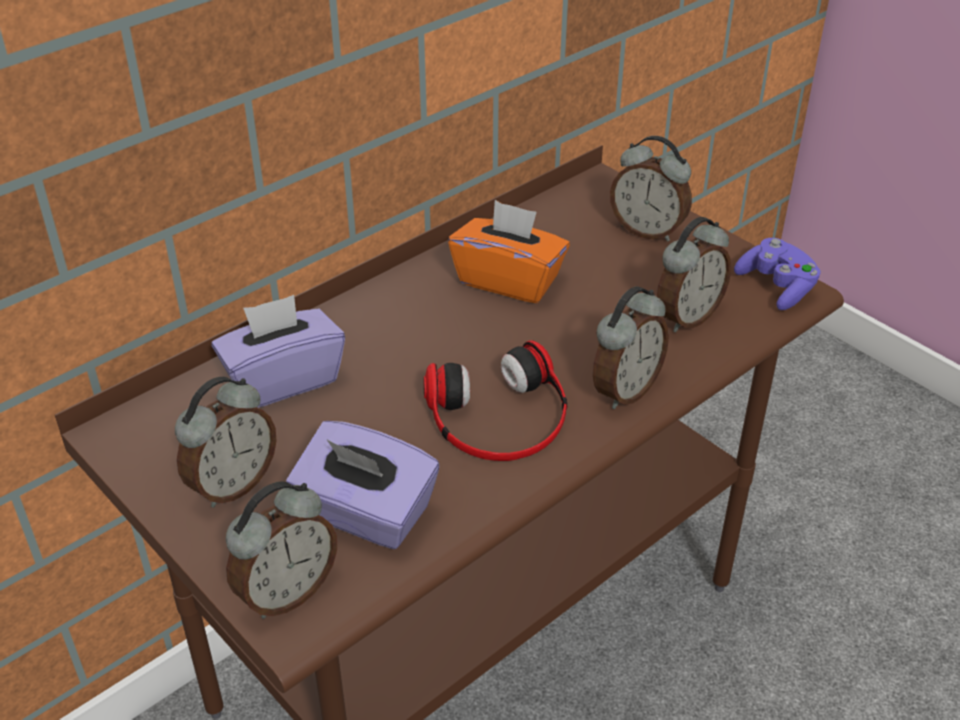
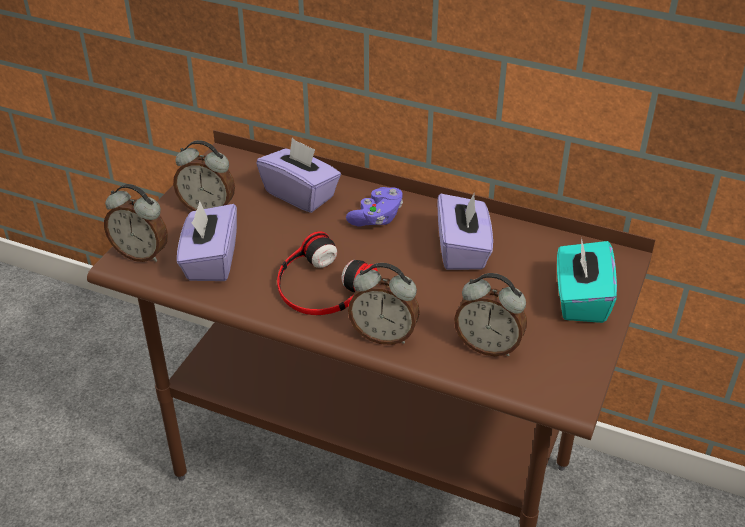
camera: 65 degrees right, 0 degrees up
(509, 280) = (462, 250): orange tissue box -> purple tissue box
(648, 230) = (580, 299): alarm clock -> turquoise tissue box
(777, 287) = (566, 387): purple game controller -> purple game controller (377, 218)

